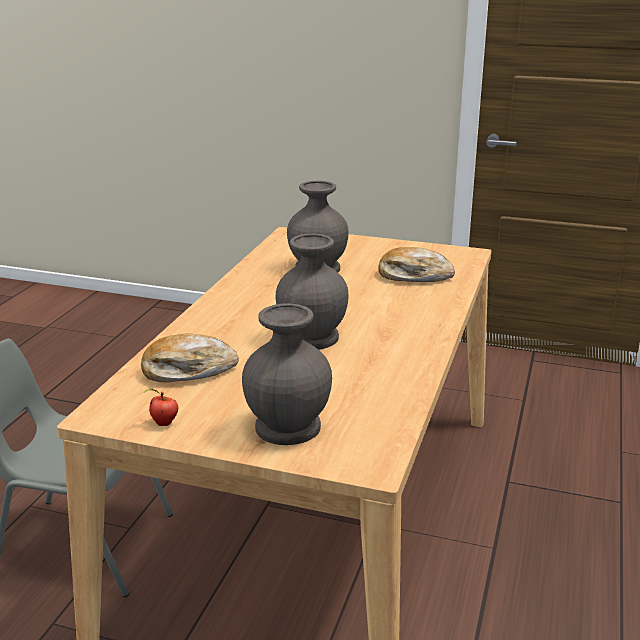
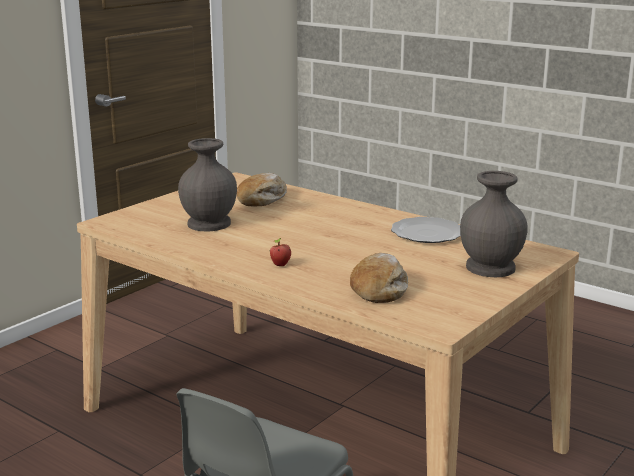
camera: 70 degrees left, 5 degrees down
(163, 423) = (467, 304): apple -> apple (281, 265)
(310, 338) = (351, 244): grey vase -> none
(381, 375) = (428, 233): none -> plate

